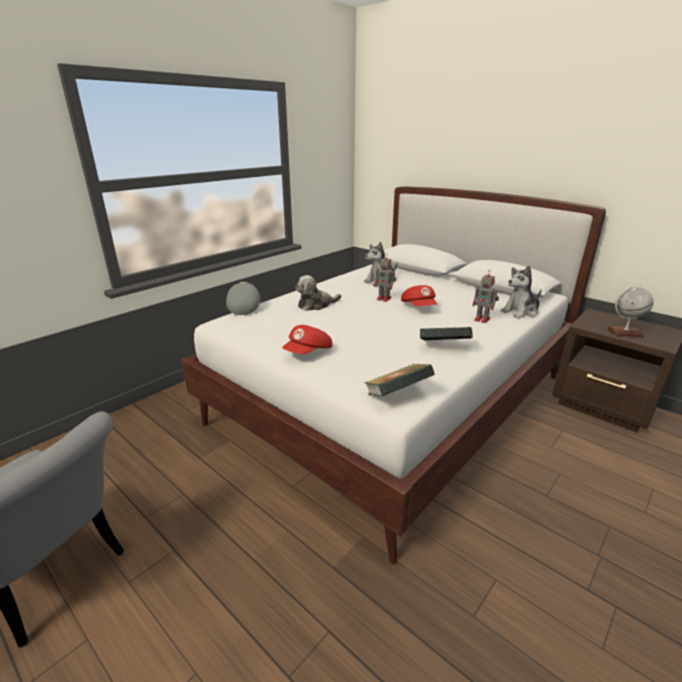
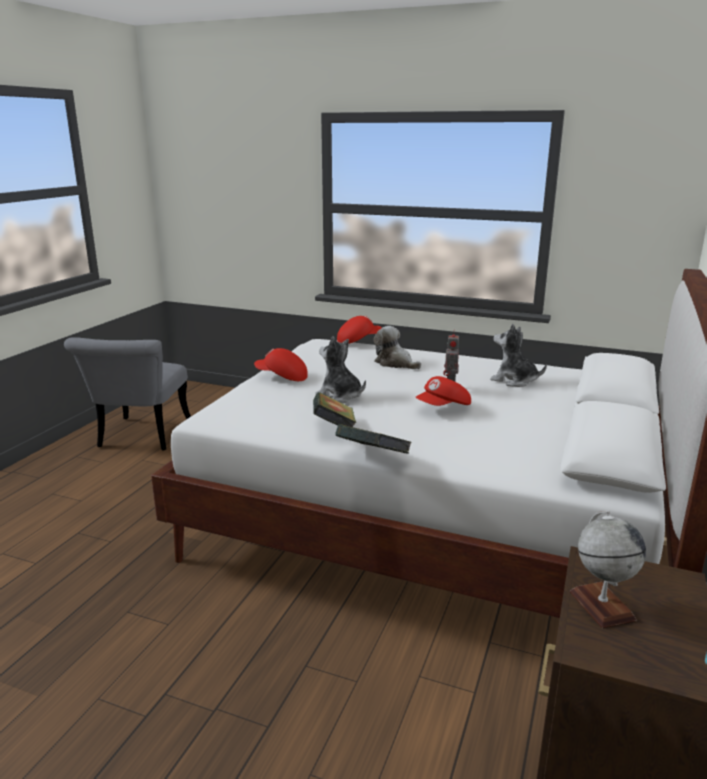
camera: 70 degrees right, 5 degrees down
(244, 307) = (358, 340): grey cap -> red cap
(397, 396) = (220, 417): book -> book (372, 458)
(482, 319) = (443, 445): toy robot -> none
(521, 311) = (505, 470): plush toy -> plush toy (340, 396)

